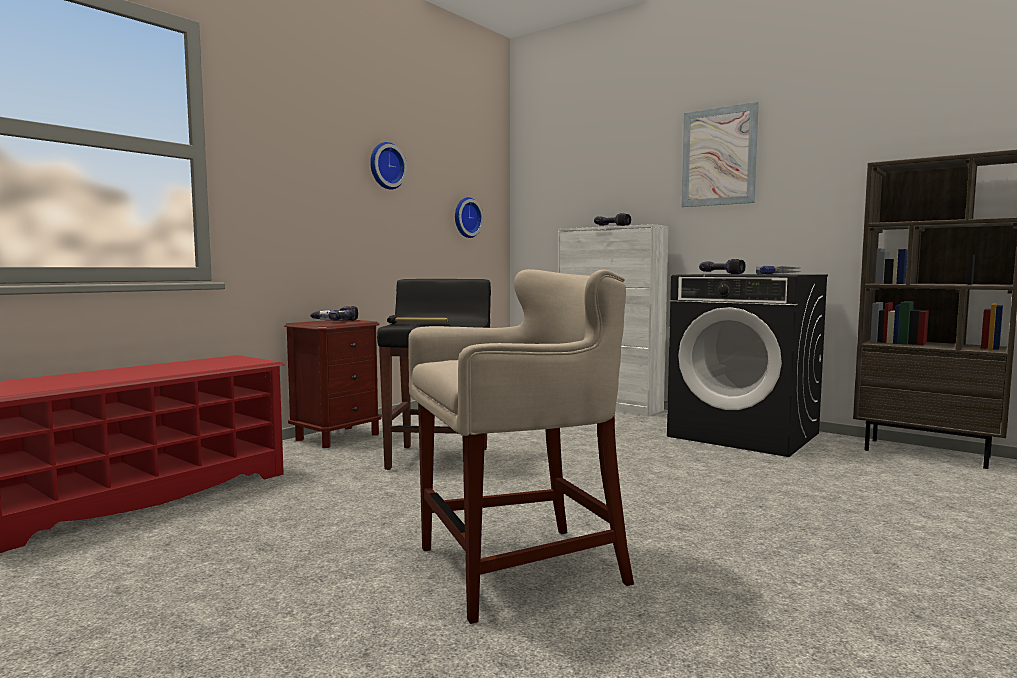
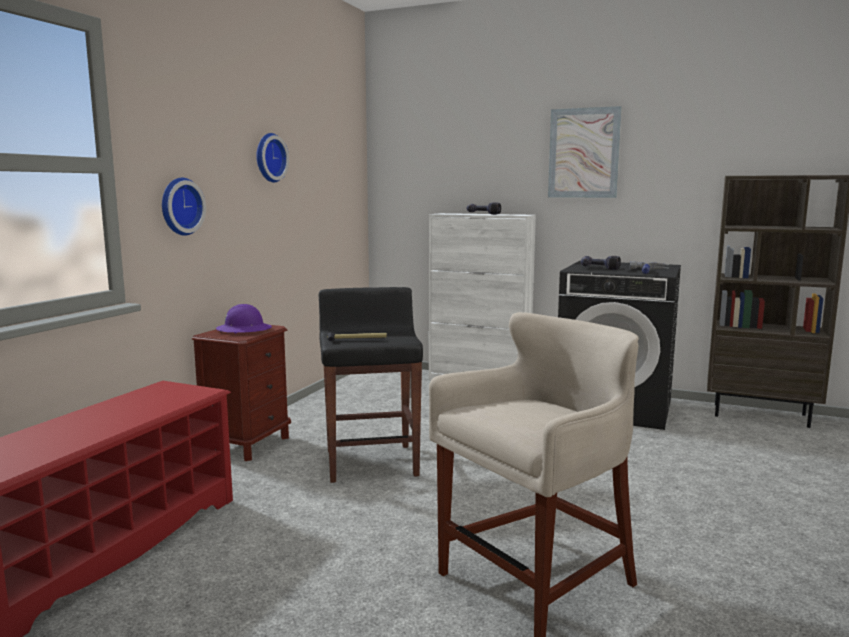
camera: 15 degrees left, 5 degrees up
(336, 321) = (244, 329): power drill -> purple hard hat
(466, 217) = (334, 201): wall clock -> wall clock (179, 206)

